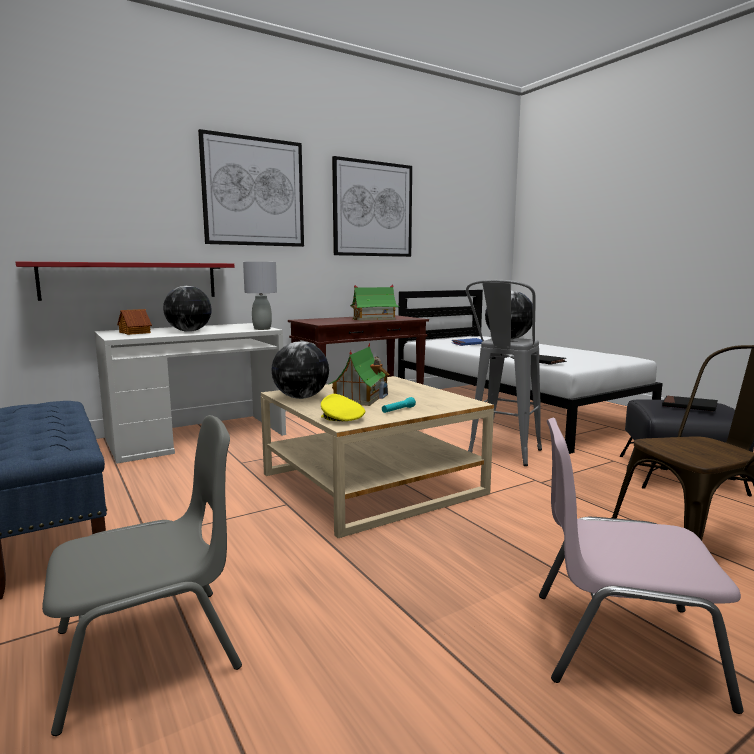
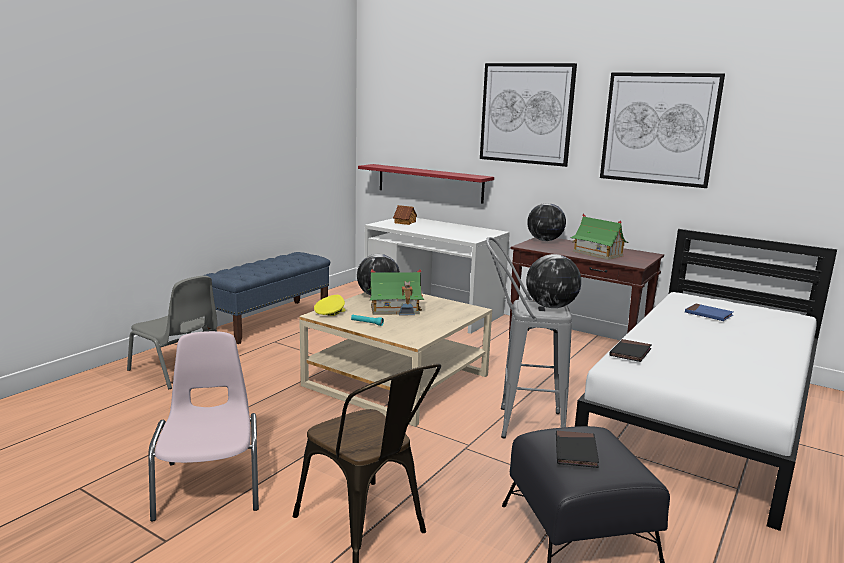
camera: 65 degrees right, 5 degrees up
(189, 331) = (428, 229): globe -> globe (544, 240)
(262, 329) = (470, 239): grey table lamp -> none

